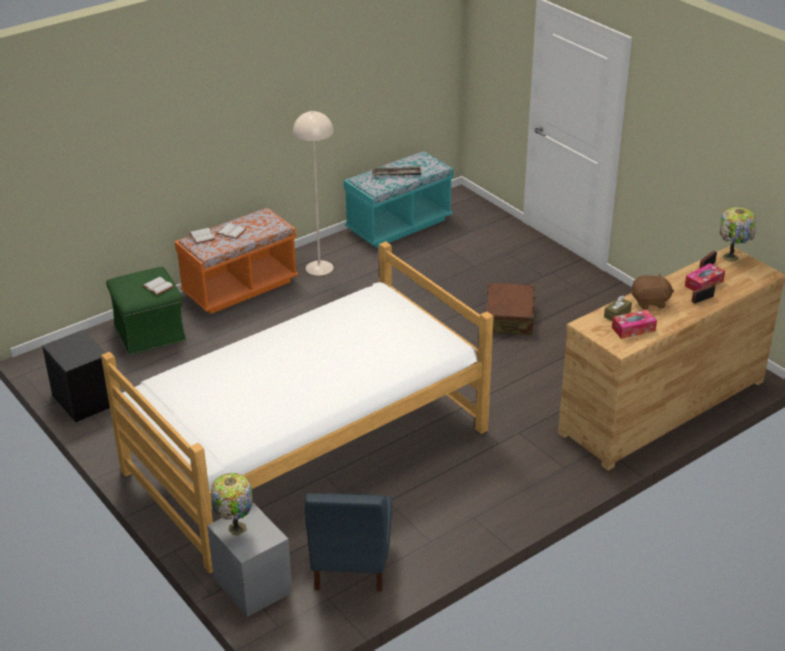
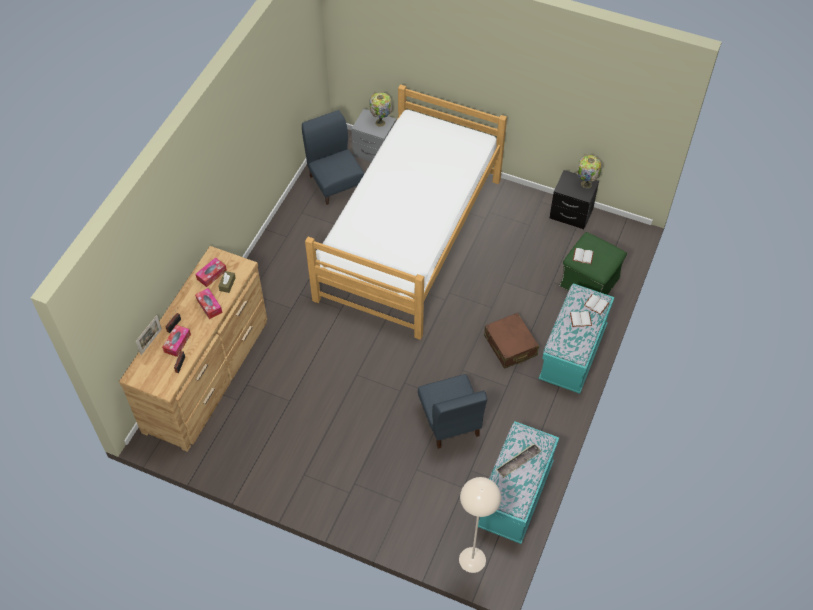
camera: 150 degrees right, 20 degrees up
(240, 288) = (572, 354): orange bench -> turquoise bench
(319, 267) = (535, 406): beige floor lamp -> beige floor lamp (472, 559)
(413, 284) = (450, 422): none -> blue chair
(509, 318) = (354, 416): brown suitcase -> brown suitcase (510, 346)
(650, 302) = (209, 306): brown plush toy -> tissue box
(732, 257) = (164, 385): table lamp -> table lamp (585, 184)
(736, 294) = (151, 342): none -> picture frame

